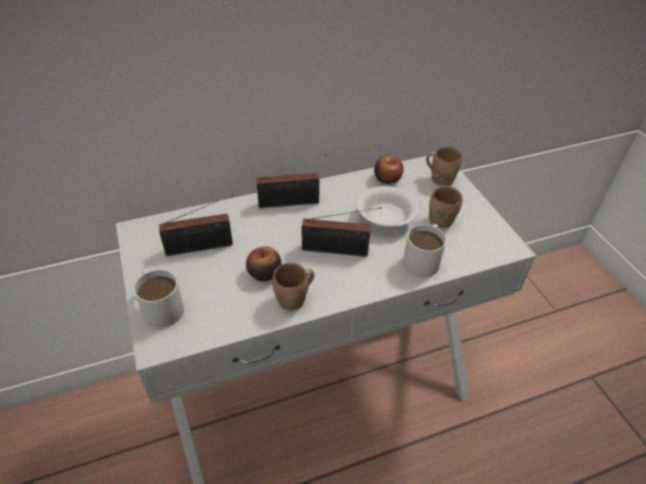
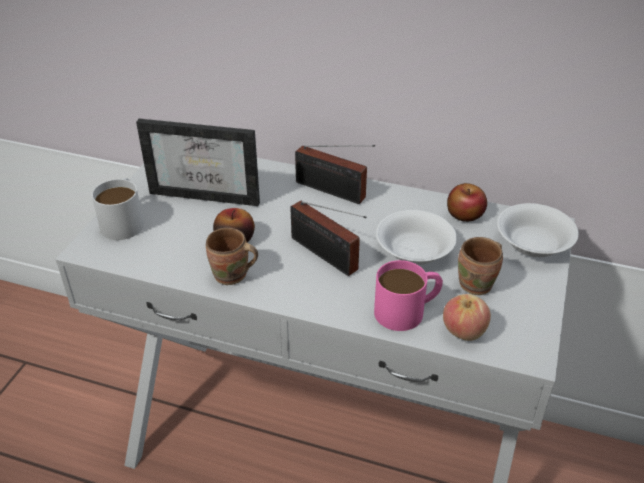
camera: 40 degrees right, 5 degrees down
(203, 246) = (210, 191): radio -> picture frame
(424, 258) = (408, 310): white mug -> pink mug
(441, 178) = (532, 243): brown mug -> white bowl
(466, 253) = (463, 331): none -> apple

